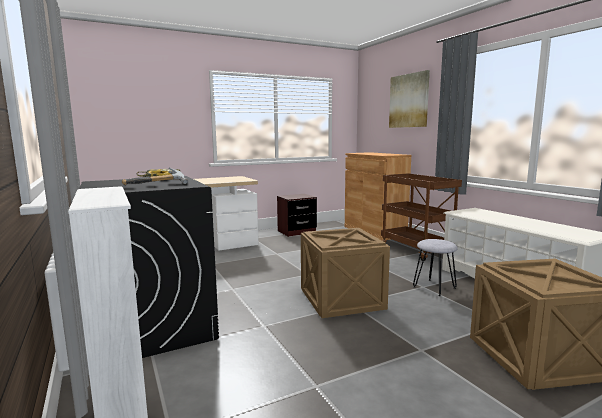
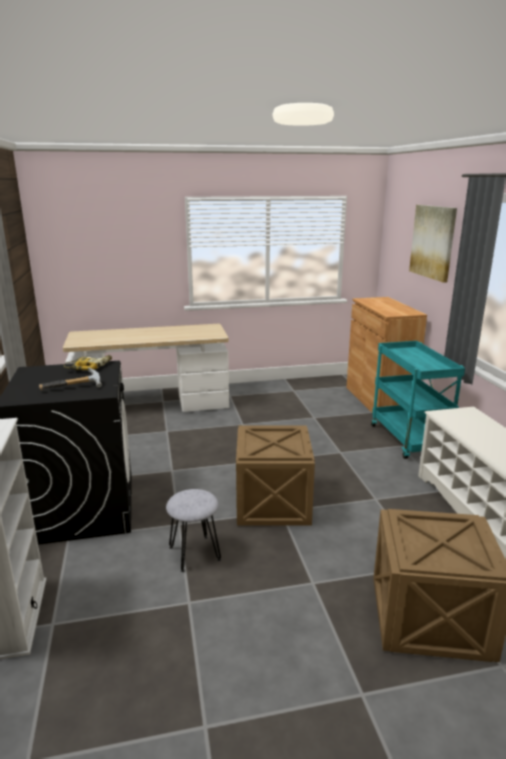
camera: 15 degrees right, 10 degrees up
(296, 232) = (283, 390): brown nightstand -> none
(417, 251) = (409, 440): brown cart -> turquoise cart
(434, 287) = (388, 502): grey stool -> grey stool (194, 553)

